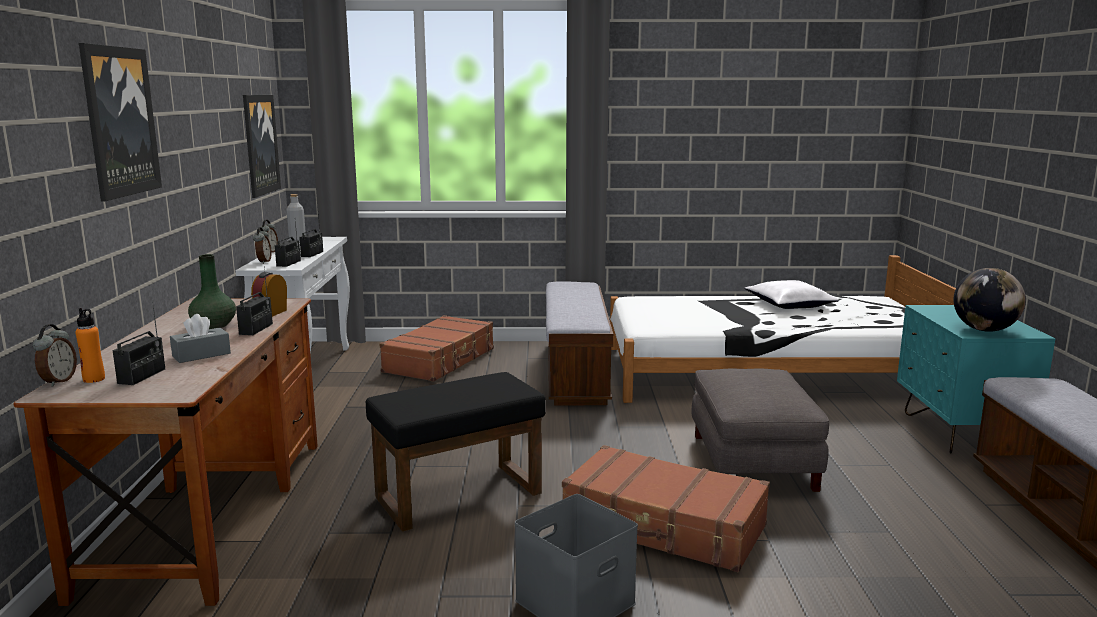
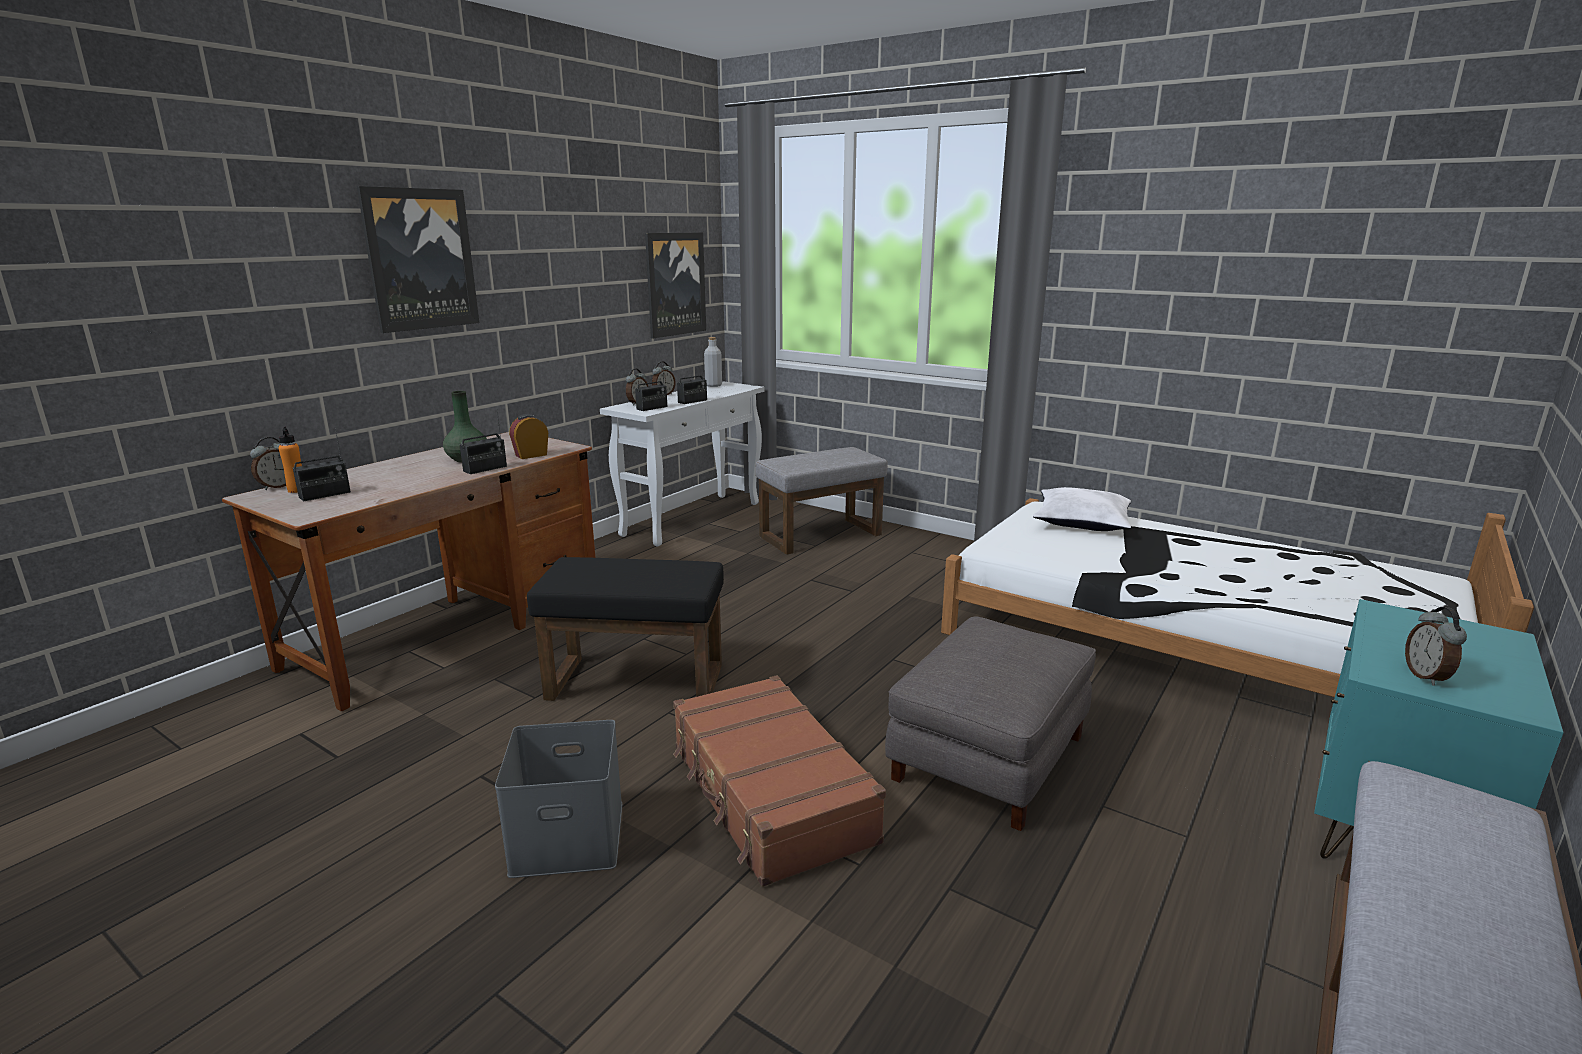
camera: 35 degrees right, 5 degrees up
(201, 355) = (398, 485): grey tissue box -> none
(440, 360) = (821, 535): brown suitcase -> grey ottoman
(576, 372) = (939, 582): bench -> none
(790, 304) = (1253, 557): white pillow -> white pillow (1081, 522)
(984, 330) = (1427, 677): globe -> alarm clock

